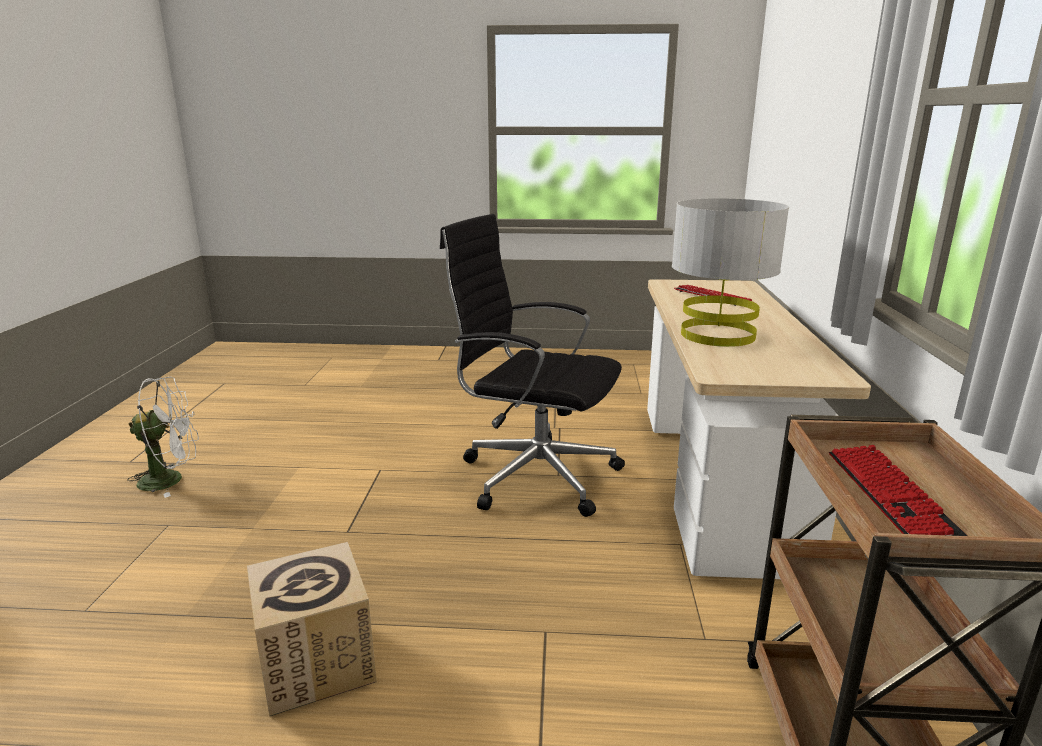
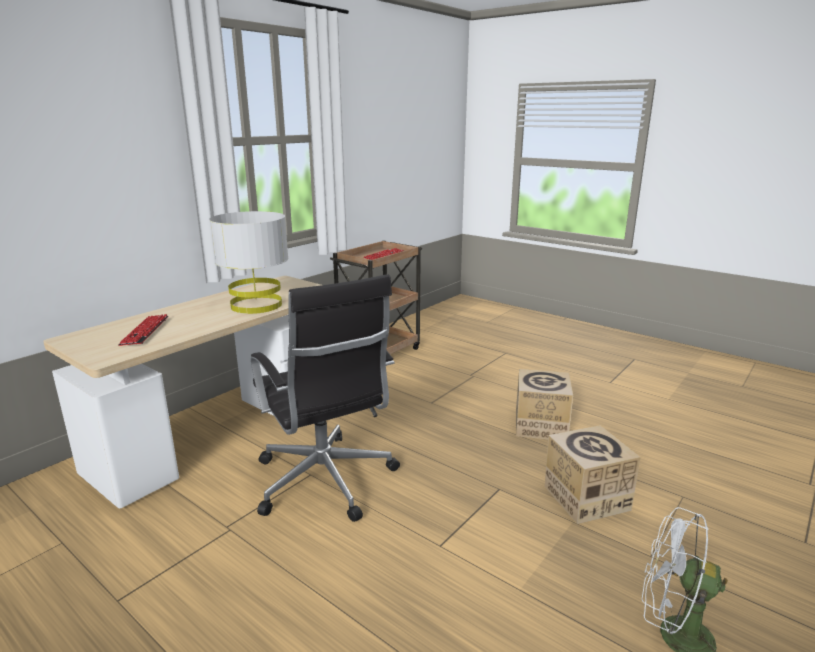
camera: 145 degrees left, 0 degrees up
(234, 559) = (585, 498): none -> cardboard box

